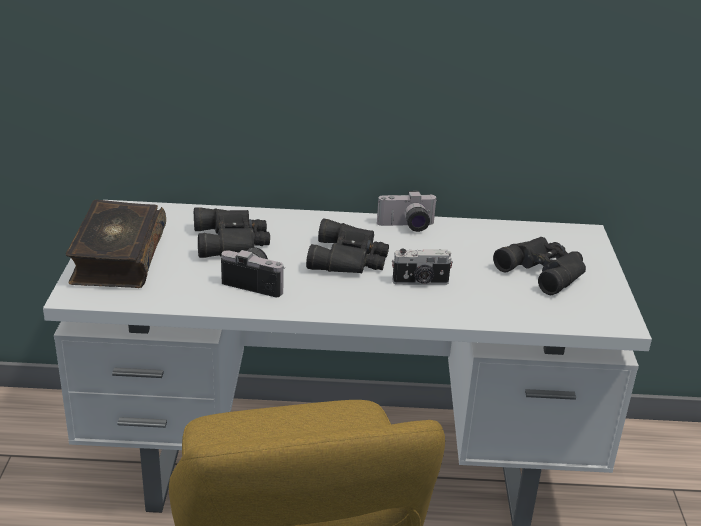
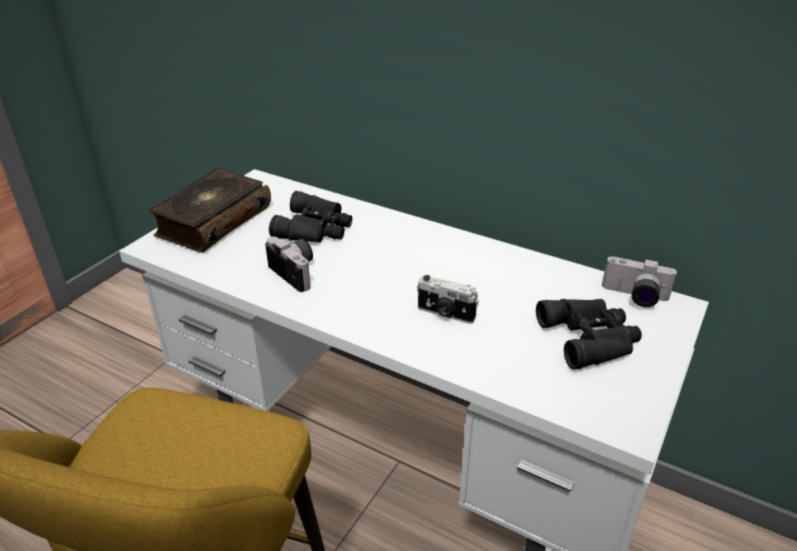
camera: 30 degrees right, 5 degrees up
(350, 258) = (400, 271): black binoculars -> none
(407, 226) = (485, 252): camera -> camera (634, 297)

